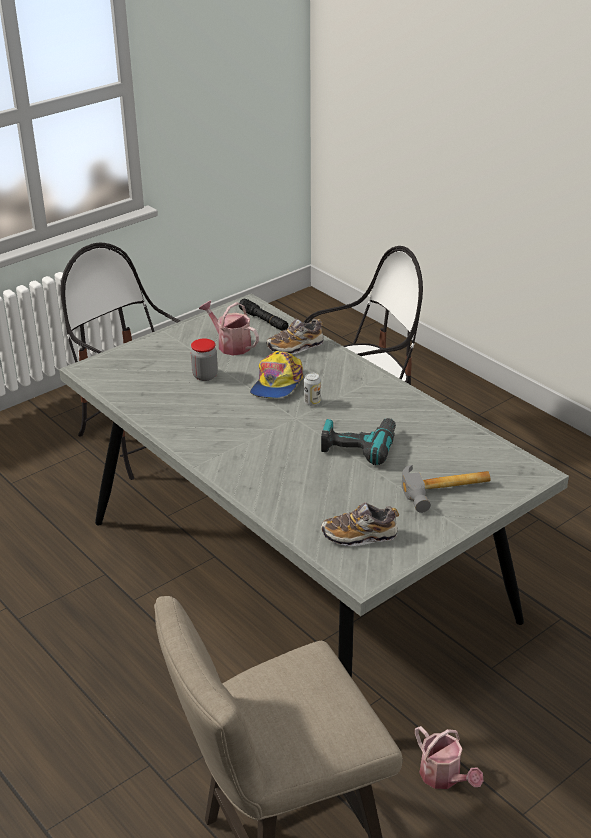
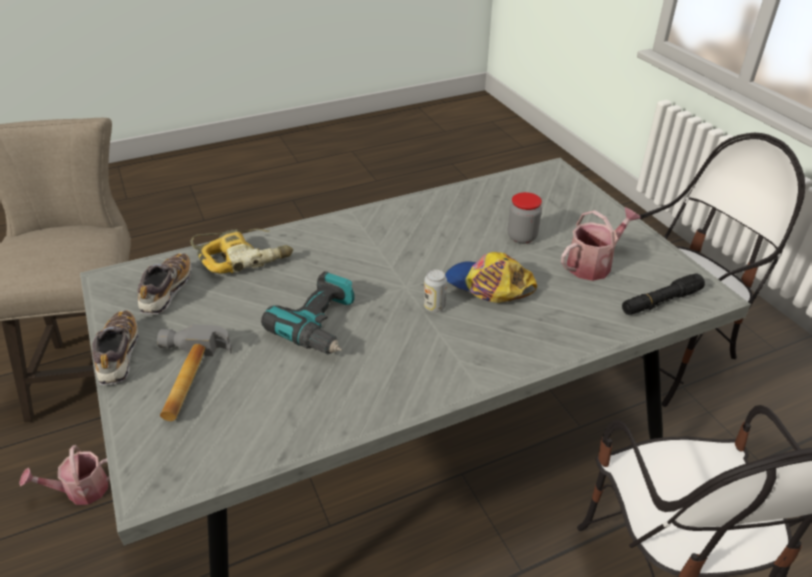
camera: 105 degrees right, 5 degrees up
(291, 508) = (243, 256): none -> power drill
(295, 347) = (580, 317): shoe -> shoe (119, 355)

